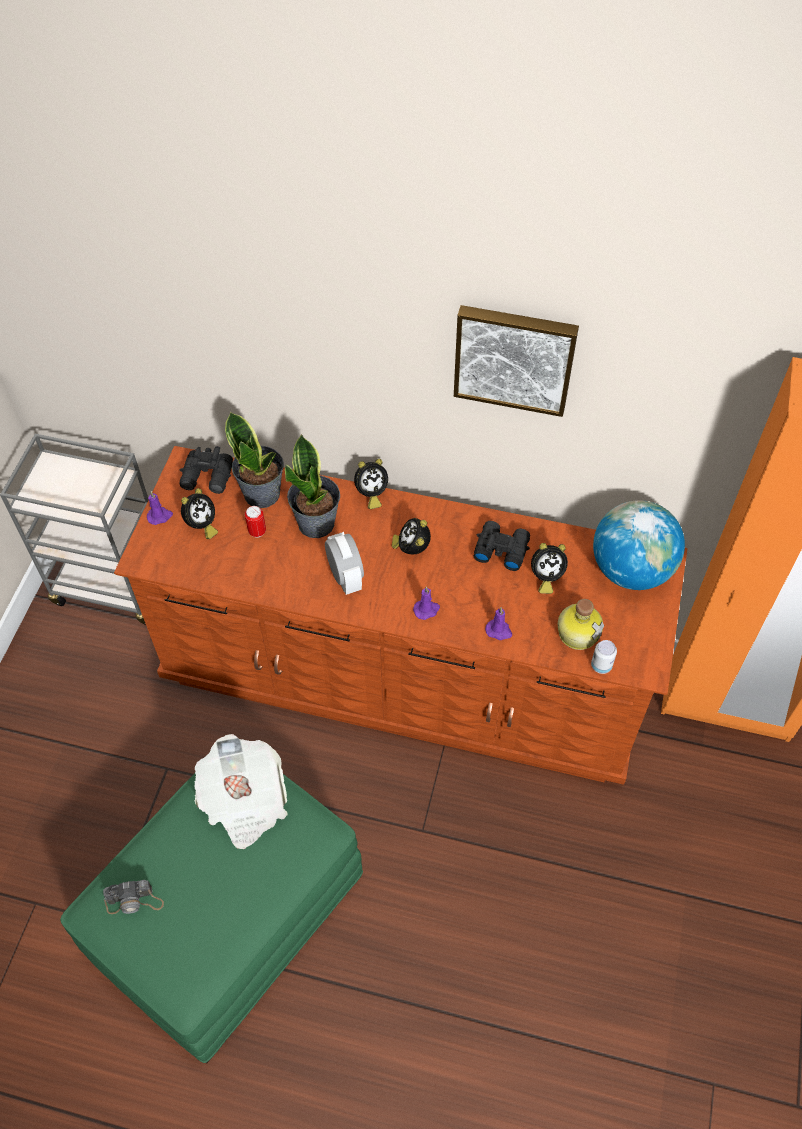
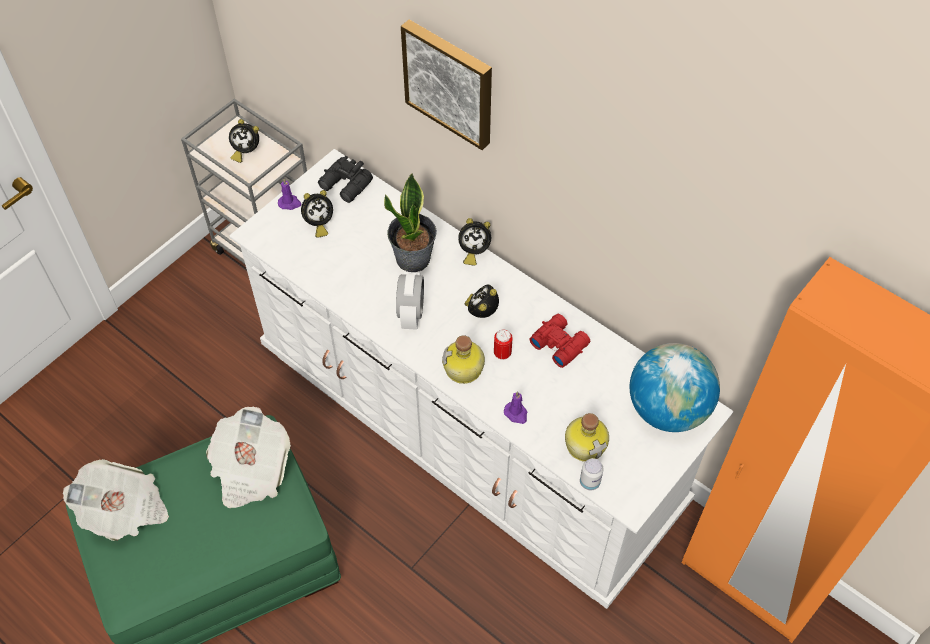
camera: 25 degrees right, 0 degrees up
(134, 901) = (124, 510): camera -> newspaper
(257, 531) = (360, 246): can -> can (502, 353)
(262, 493) = (383, 216): potted plant -> none
(402, 673) = (466, 427): brown dresser -> white dresser
(427, 609) = (464, 369): purple candle -> bottle
(500, 549) = (559, 343): black binoculars -> red binoculars
(514, 357) = (601, 169): picture -> picture (450, 82)
(545, 577) = (585, 384): alarm clock -> alarm clock (246, 151)

